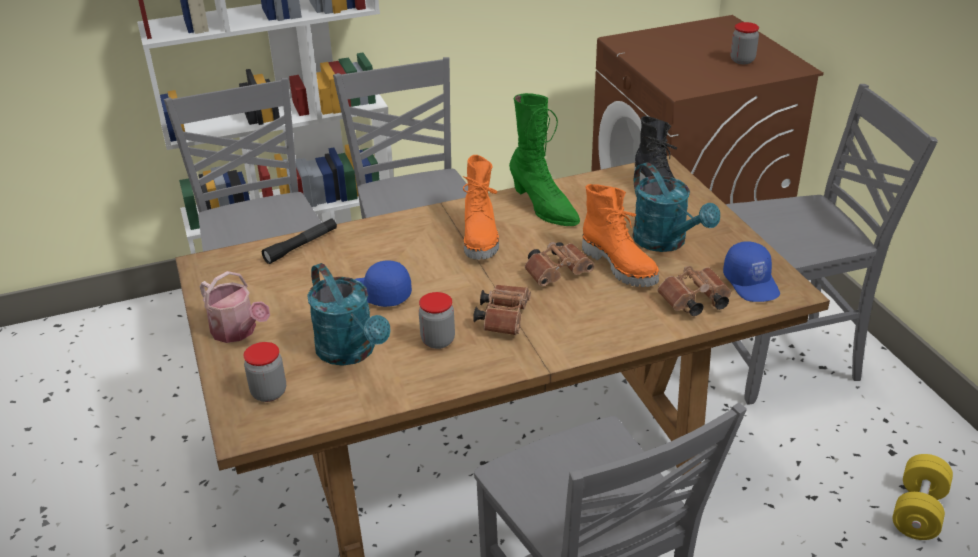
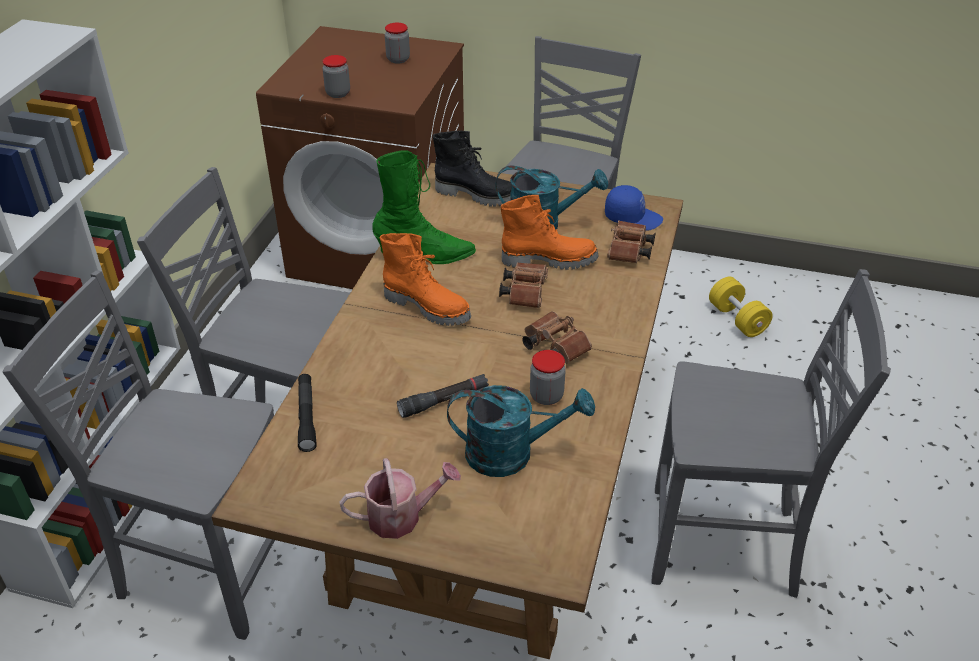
camera: 55 degrees left, 5 degrees up
(269, 392) = (518, 530): jar -> jar (338, 93)
(379, 294) = (444, 401): blue cap -> black flashlight

